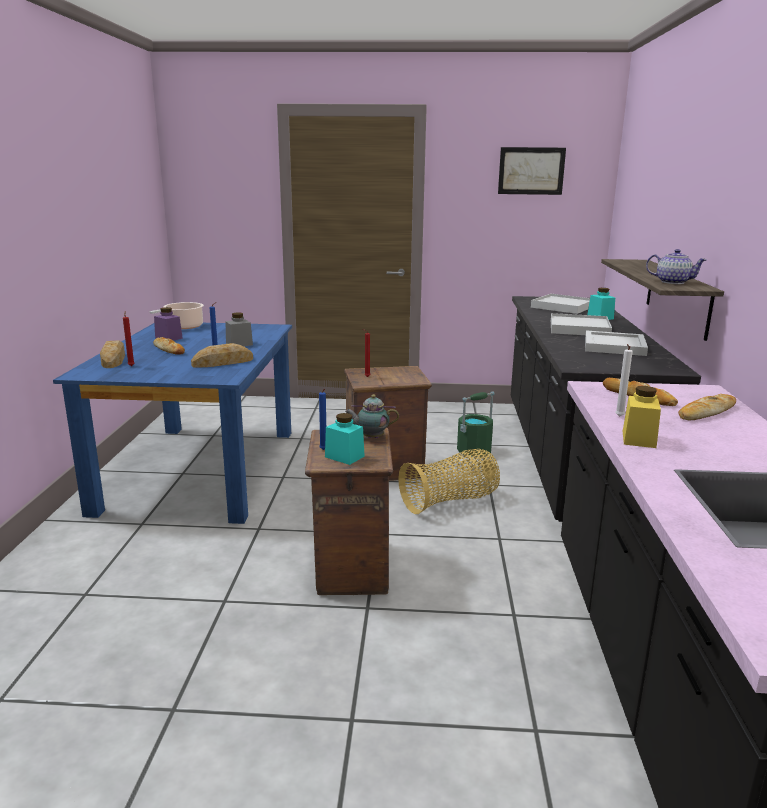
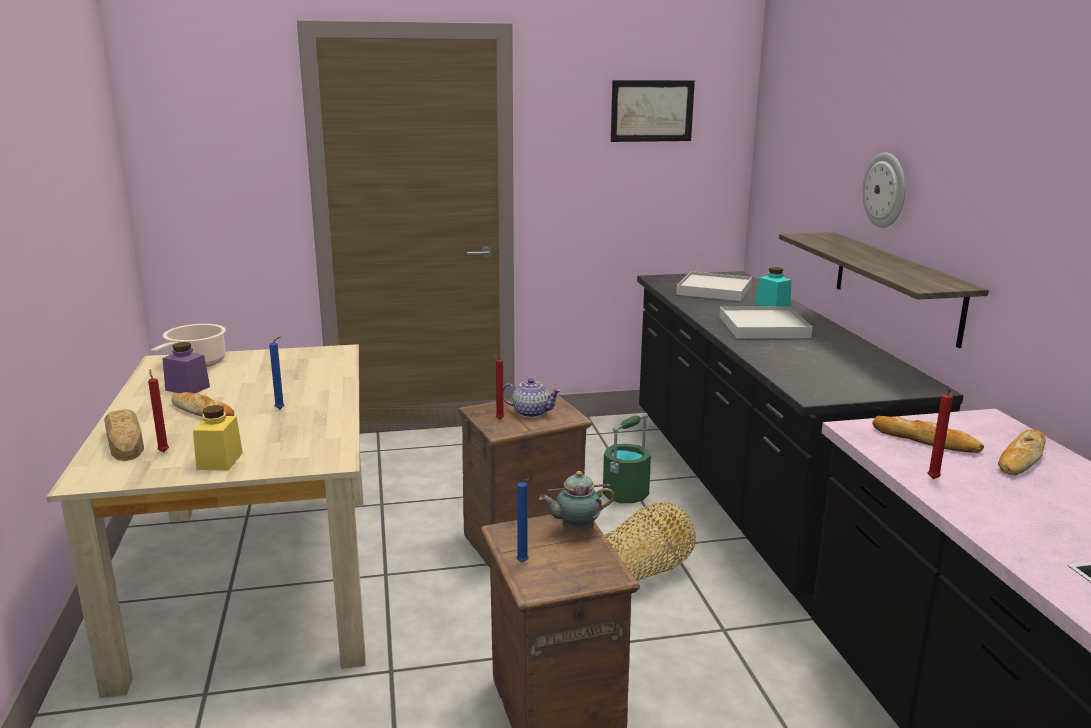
camera: 15 degrees left, 0 degrees up
(202, 470) = (257, 579): blue dining table -> beige dining table
(222, 362) = (305, 428): bread -> none
(239, 344) = (306, 390): grey jar -> none
(344, 456) = (560, 571): turquoise jar -> none
(615, 346) = (830, 355): white tray -> none
(618, 417) = (933, 480): white candle -> red candle
(638, 439) = (986, 516): yellow jar -> yellow jar (220, 461)
(672, 282) = (914, 276): teapot -> teapot (530, 412)
(677, 221) = (885, 190): none -> wall clock

